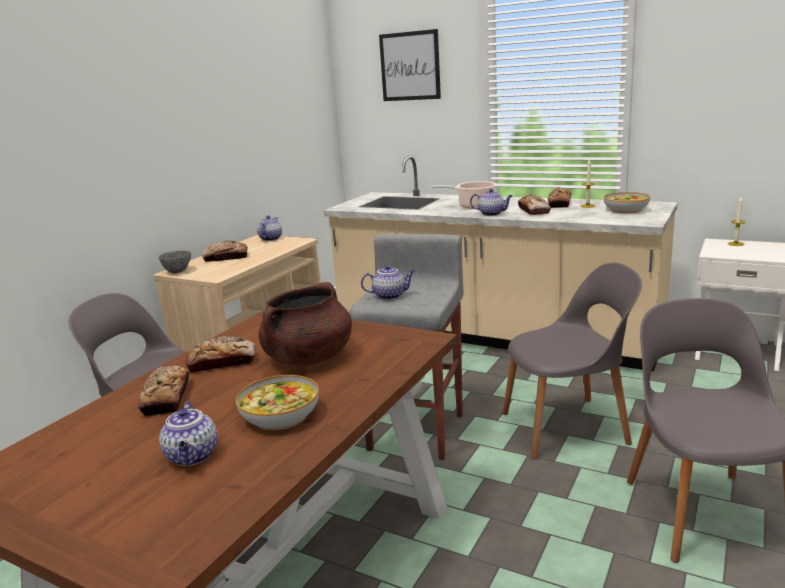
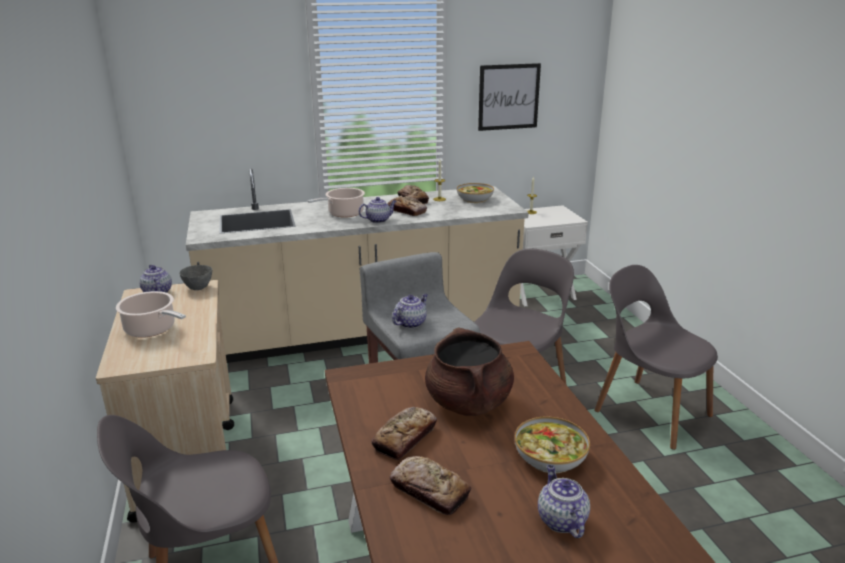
camera: 45 degrees left, 5 degrees up
(177, 271) = (125, 364): grey bowl -> grey bowl (197, 288)
(193, 456) = (560, 520): teapot -> teapot turned 135 degrees counterclockwise
(226, 257) = (152, 329): bread -> cooking pot
(410, 66) = (220, 69): picture -> picture (508, 97)

